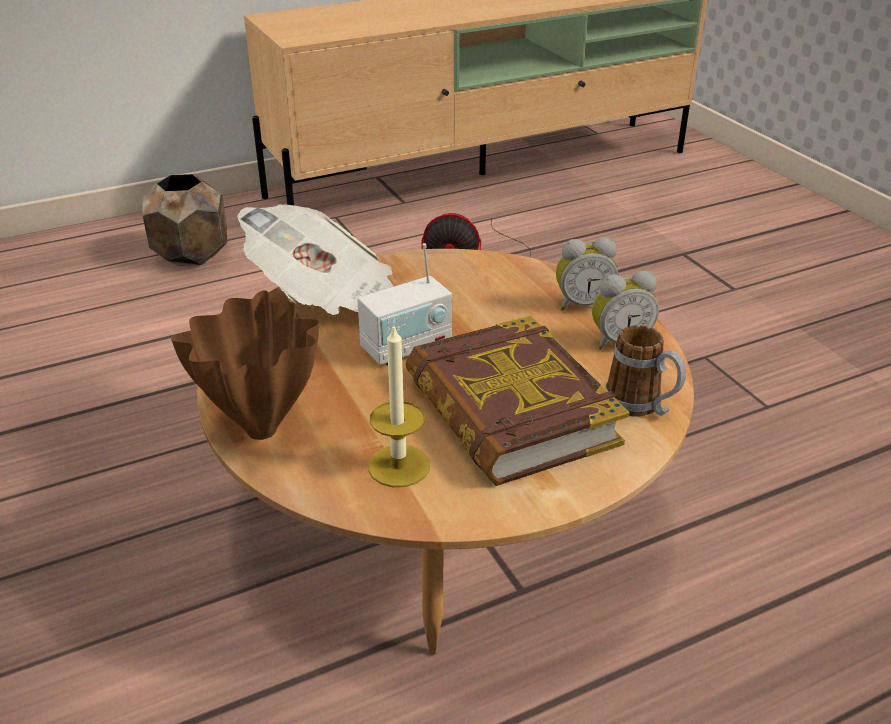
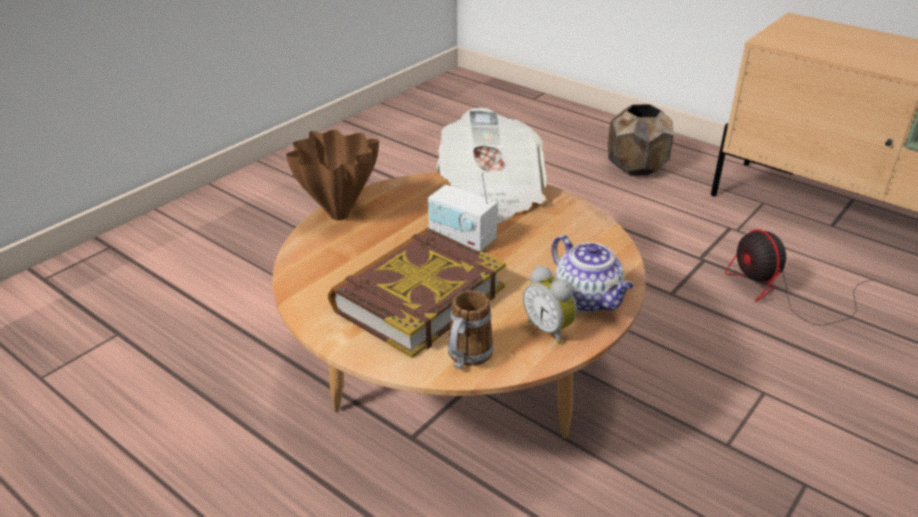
camera: 65 degrees right, 0 degrees up
(399, 466) = (334, 270): candle -> none
(582, 304) = (588, 299): alarm clock -> teapot

